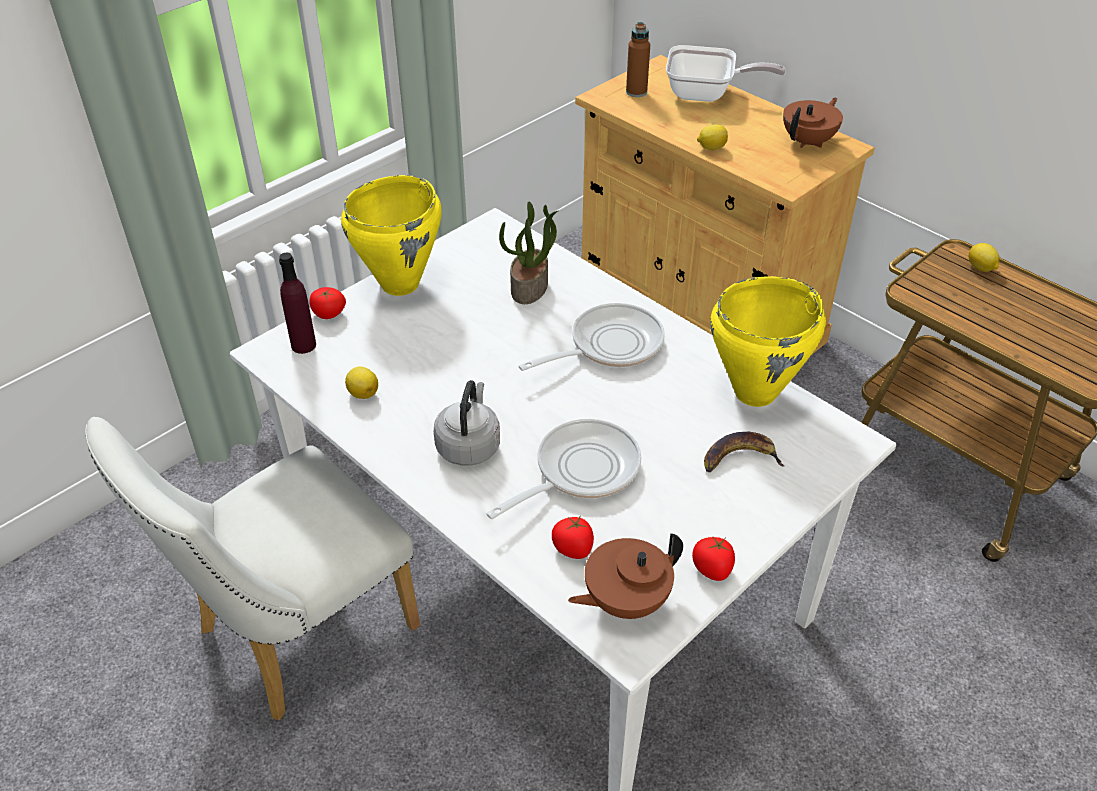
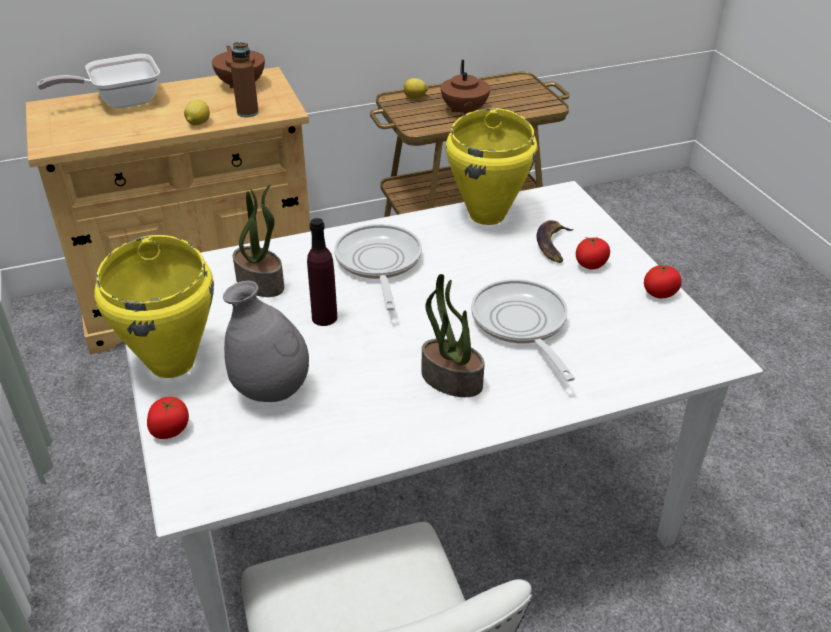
camera: 65 degrees left, 5 degrees down
(303, 345) = (206, 463): purple bottle -> purple bottle (324, 317)
(363, 393) = (323, 434): lemon -> none
(397, 347) = (271, 391): none -> grey vase
(469, 445) = (450, 380): grey kettle -> potted plant
(573, 549) = (608, 355): tomato -> tomato (590, 265)
(625, 601) = (675, 345): brown teapot -> brown teapot (464, 112)
(636, 92) = (68, 129): brown bottle -> brown bottle (247, 112)
(707, 94) = (120, 102): frying pan -> frying pan turned 150 degrees counterclockwise

